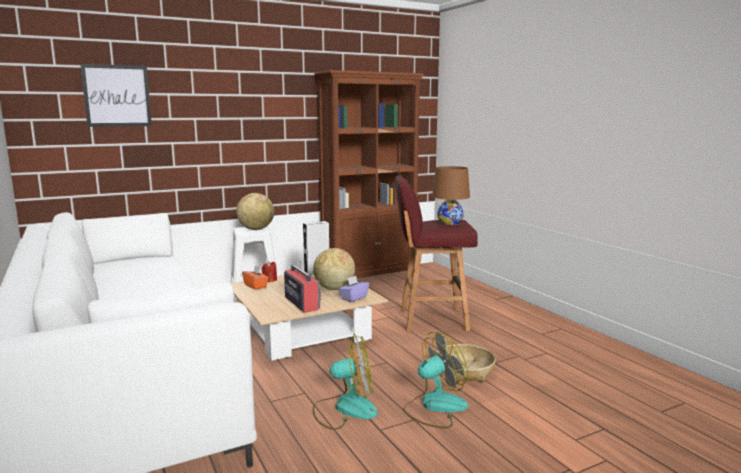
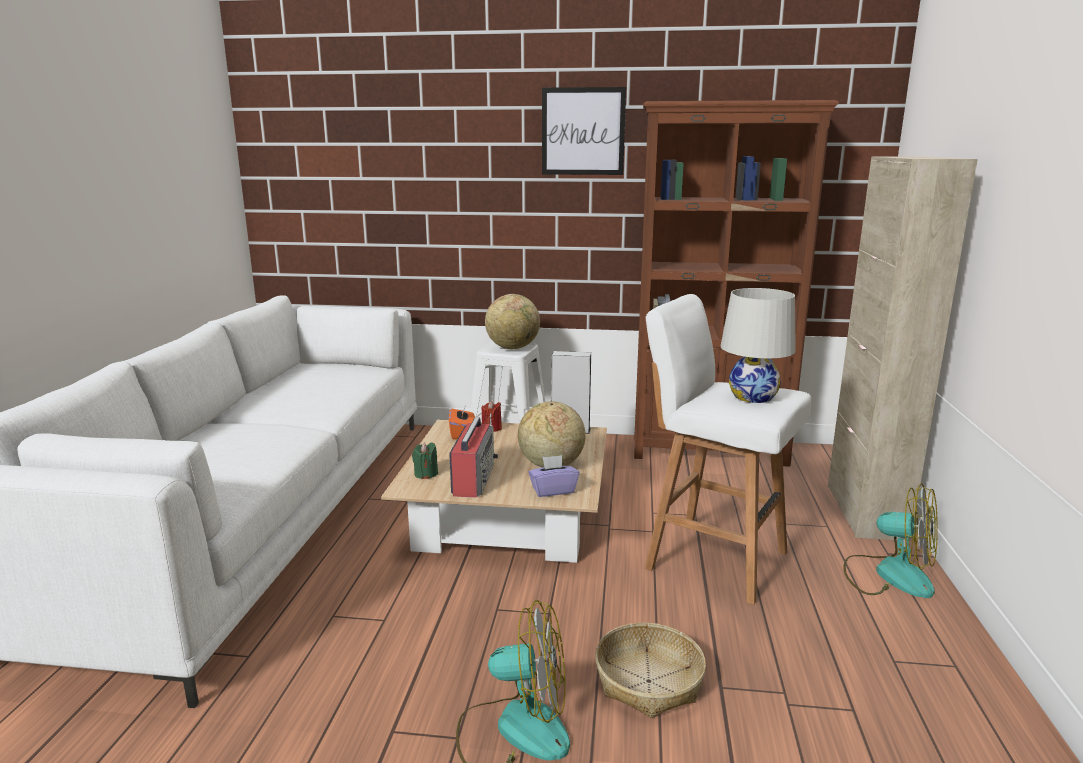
camera: 35 degrees right, 5 degrees up
(117, 96) = (359, 147): picture -> picture (583, 131)
(269, 307) = (426, 474): none -> green candle
(345, 408) = (396, 671): fan -> fan (889, 575)
(431, 320) = (713, 559): red stool -> white stool
(450, 223) = (753, 396): brown table lamp -> white table lamp
(469, 286) = (865, 511): none -> beige cabinet

